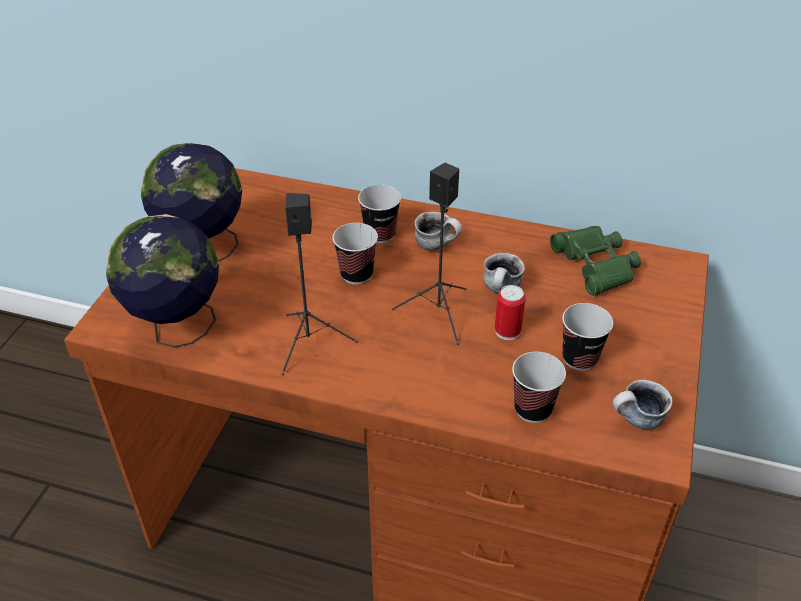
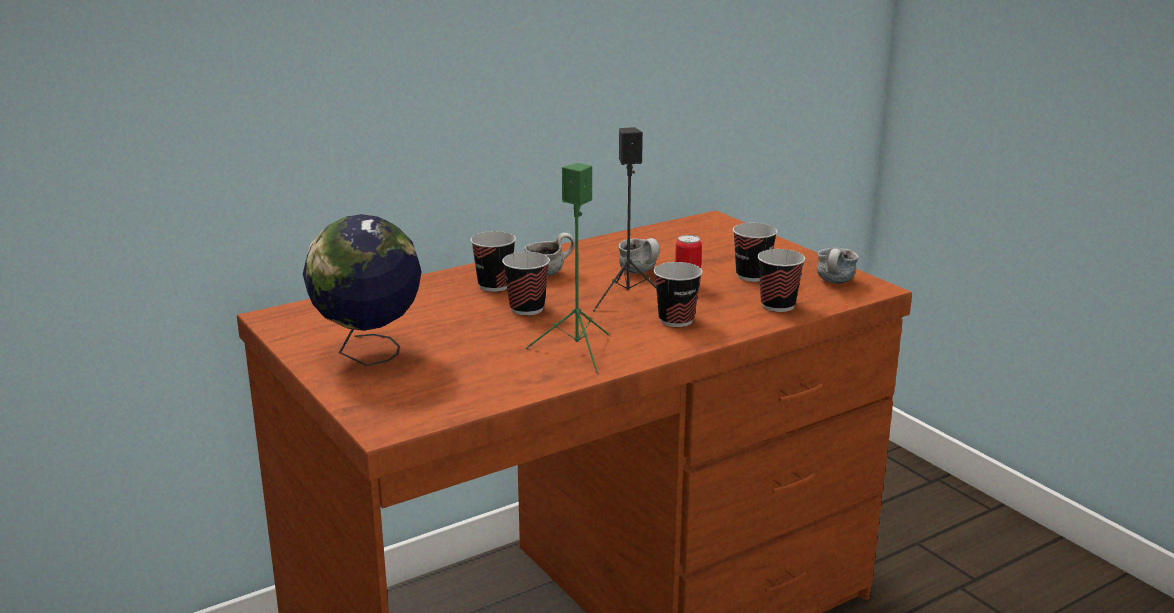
camera: 50 degrees left, 20 degrees down
(177, 329) = (458, 396): globe -> none
(308, 344) = (578, 351): black speaker -> green speaker
(427, 364) = (676, 320): none -> cup
(594, 265) = (668, 239): green binoculars -> none

